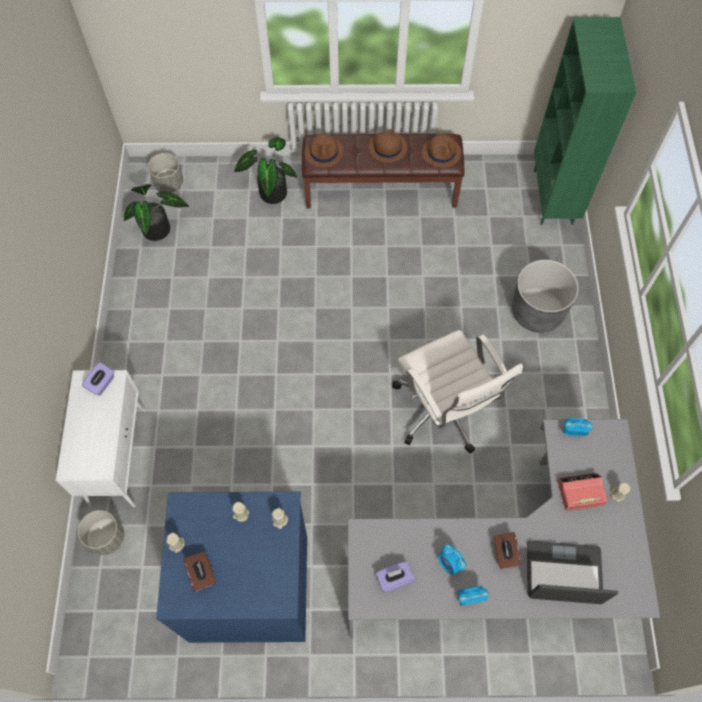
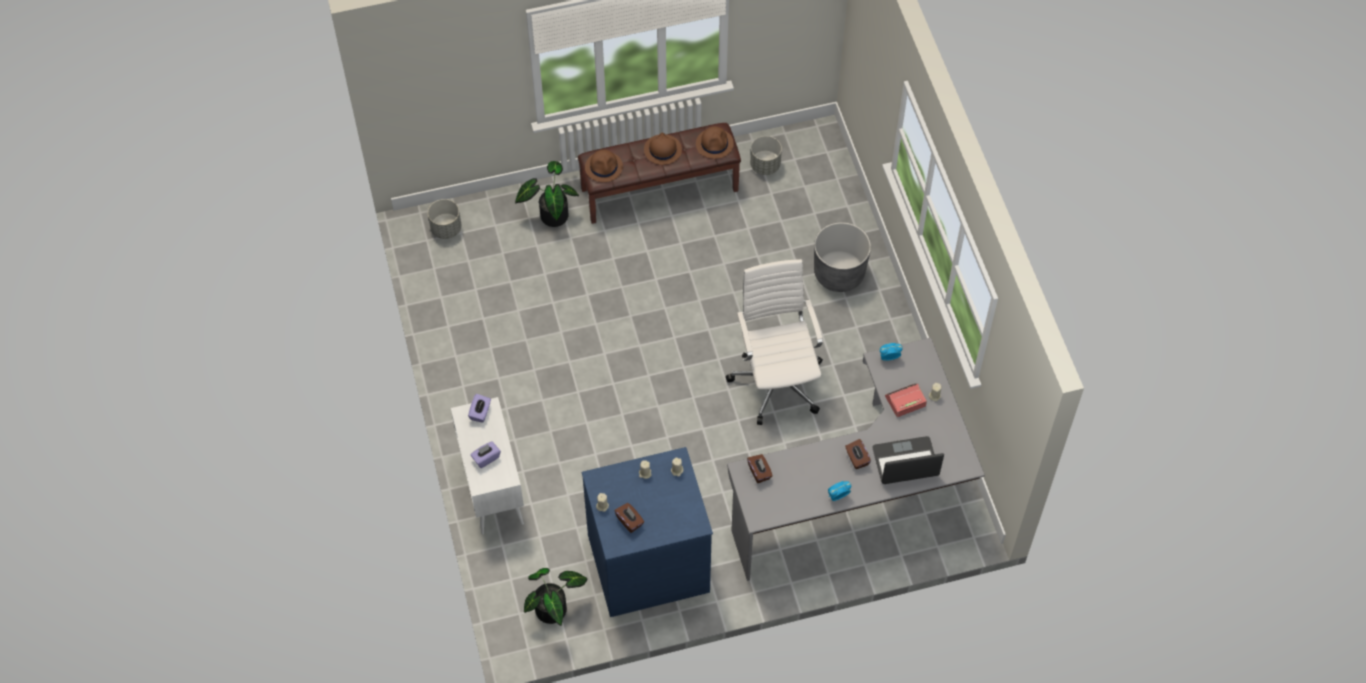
camera: 15 degrees left, 5 degrees down
(107, 538) = (508, 555): grey planter -> grey planter (765, 165)
(159, 230) = (454, 276): potted plant -> potted plant (555, 610)
(382, 541) = (759, 472): none -> brown tissue box
(394, 579) = (776, 497): purple tissue box -> purple tissue box (486, 458)
(444, 411) = (777, 380): white office chair -> white office chair turned 150 degrees counterclockwise
(449, 564) = (816, 476): alarm clock -> none
(554, 197) = (829, 161): green bookcase -> none

